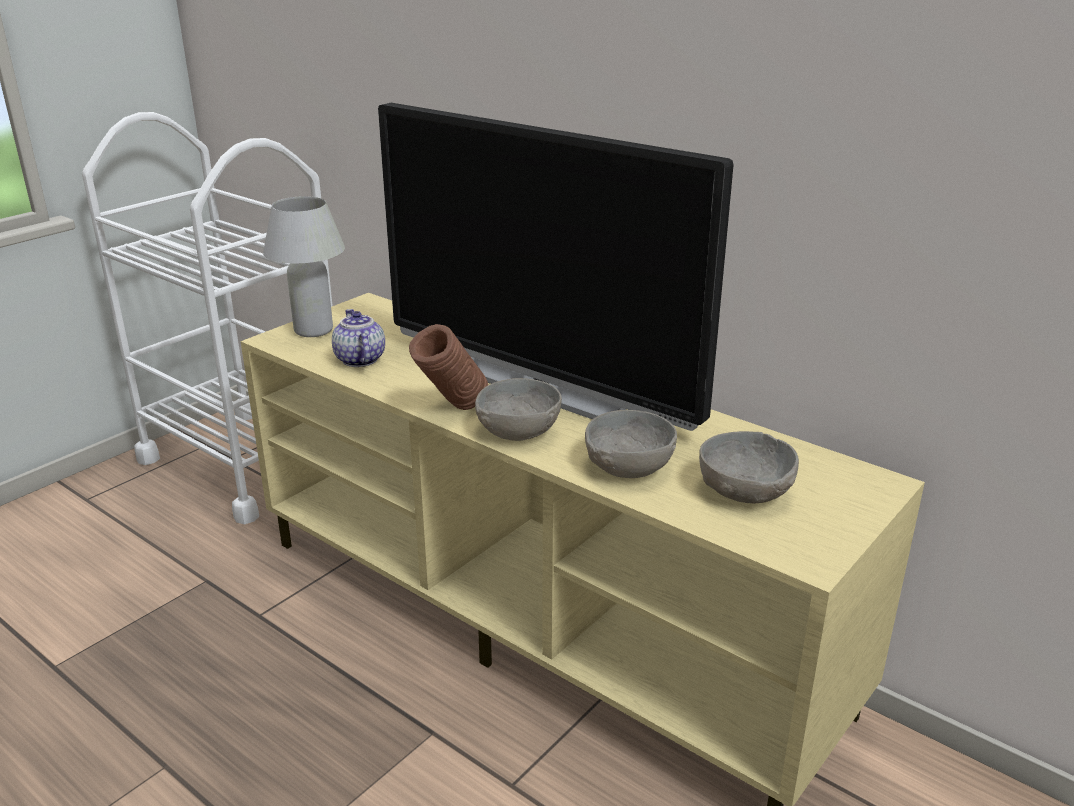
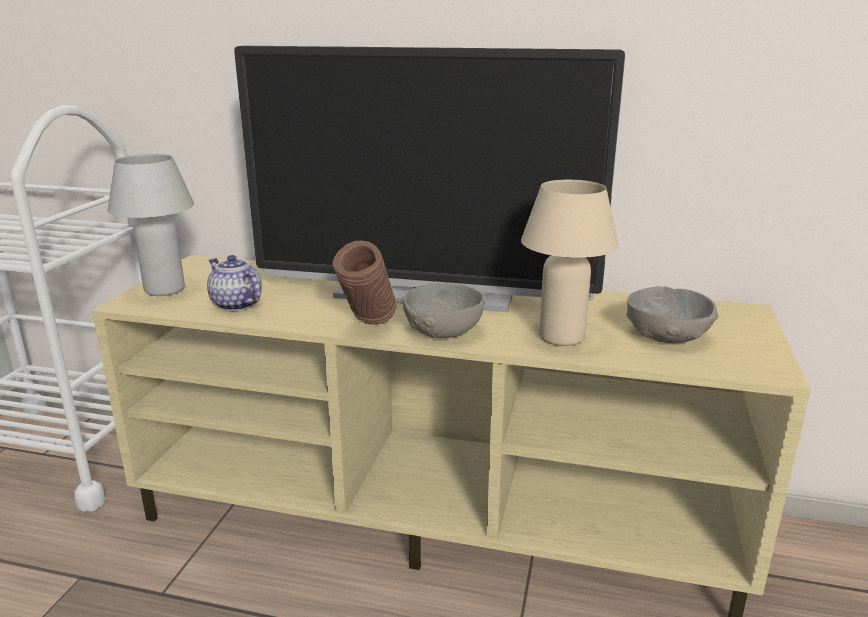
camera: 25 degrees left, 5 degrees down
(628, 466) = (561, 337): grey bowl -> beige table lamp

